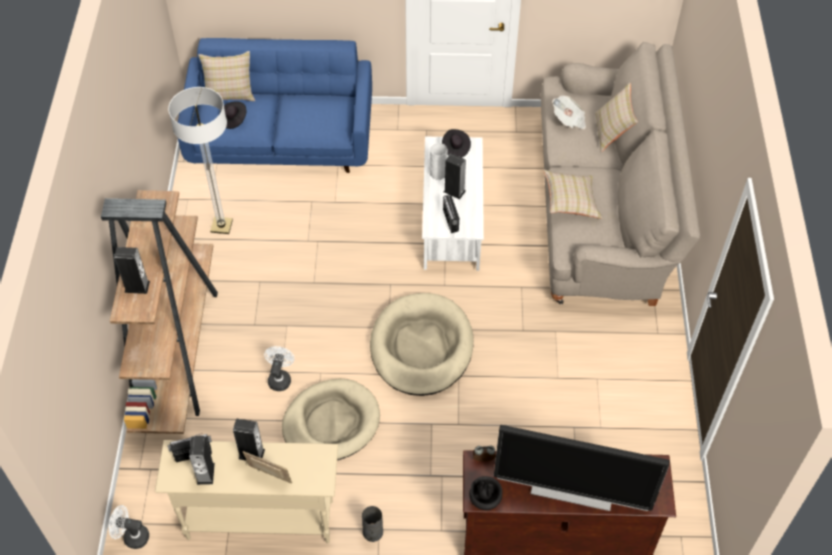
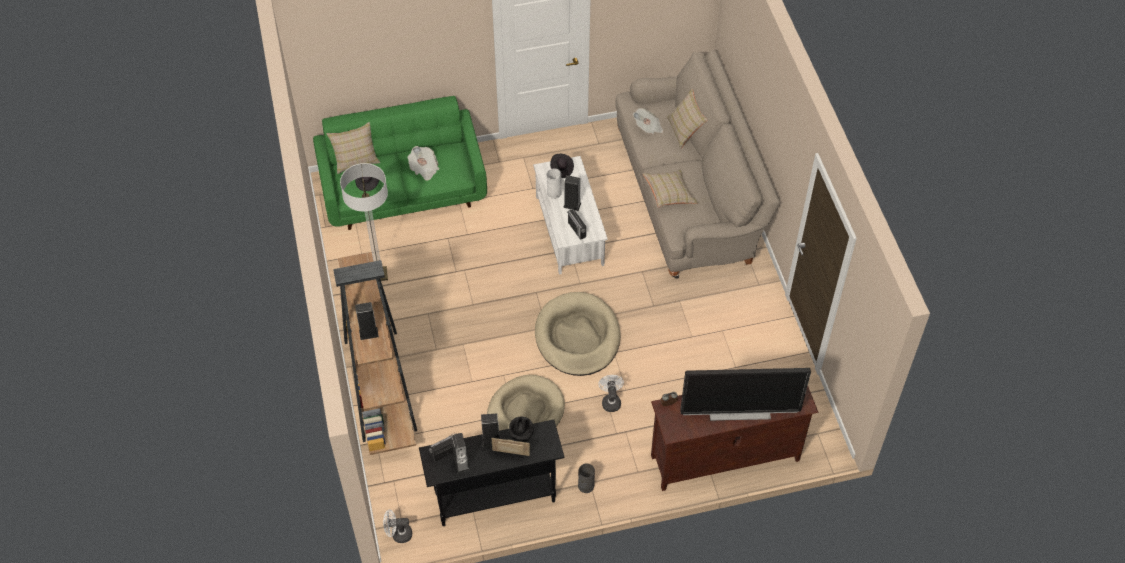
camera: 15 degrees left, 0 degrees up
(259, 519) = (494, 497): beige console table -> black console table
(280, 378) = (472, 386): white fan -> white fan (610, 401)
(282, 139) = (404, 190): blue sofa -> green sofa
(300, 117) = (424, 168): none -> newspaper
(484, 502) = (678, 434): black vase -> black vase (521, 436)

